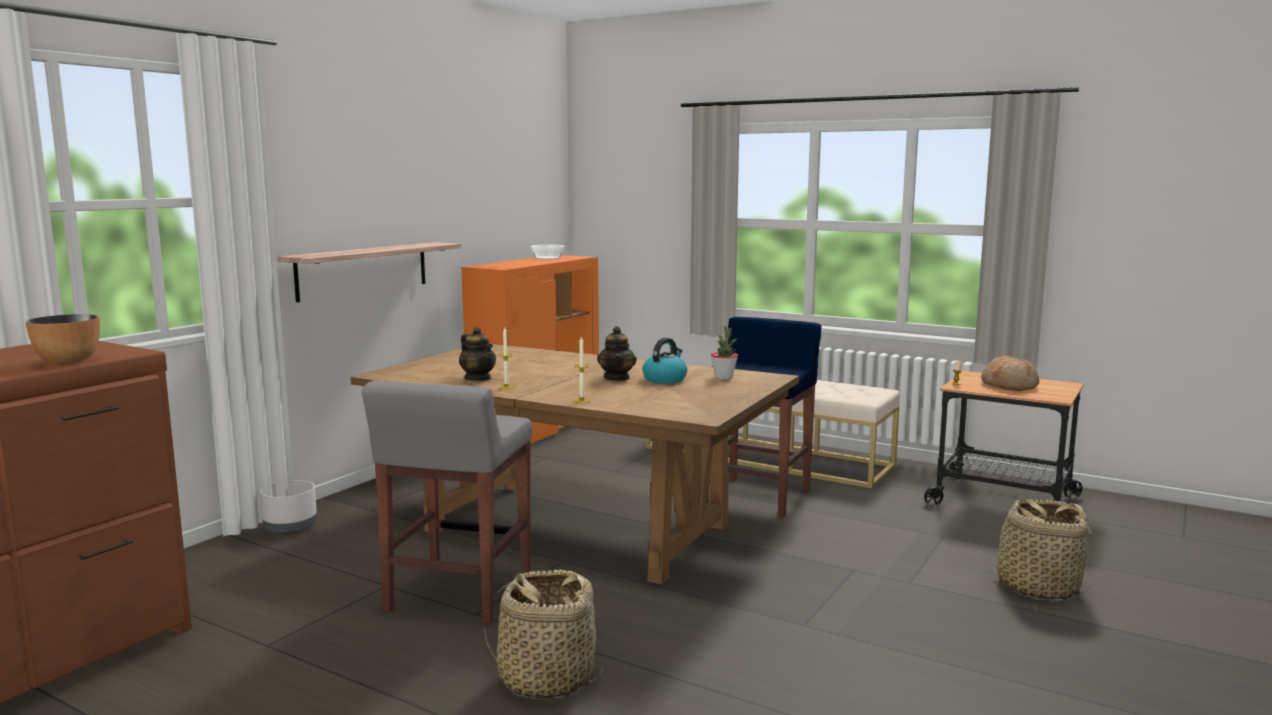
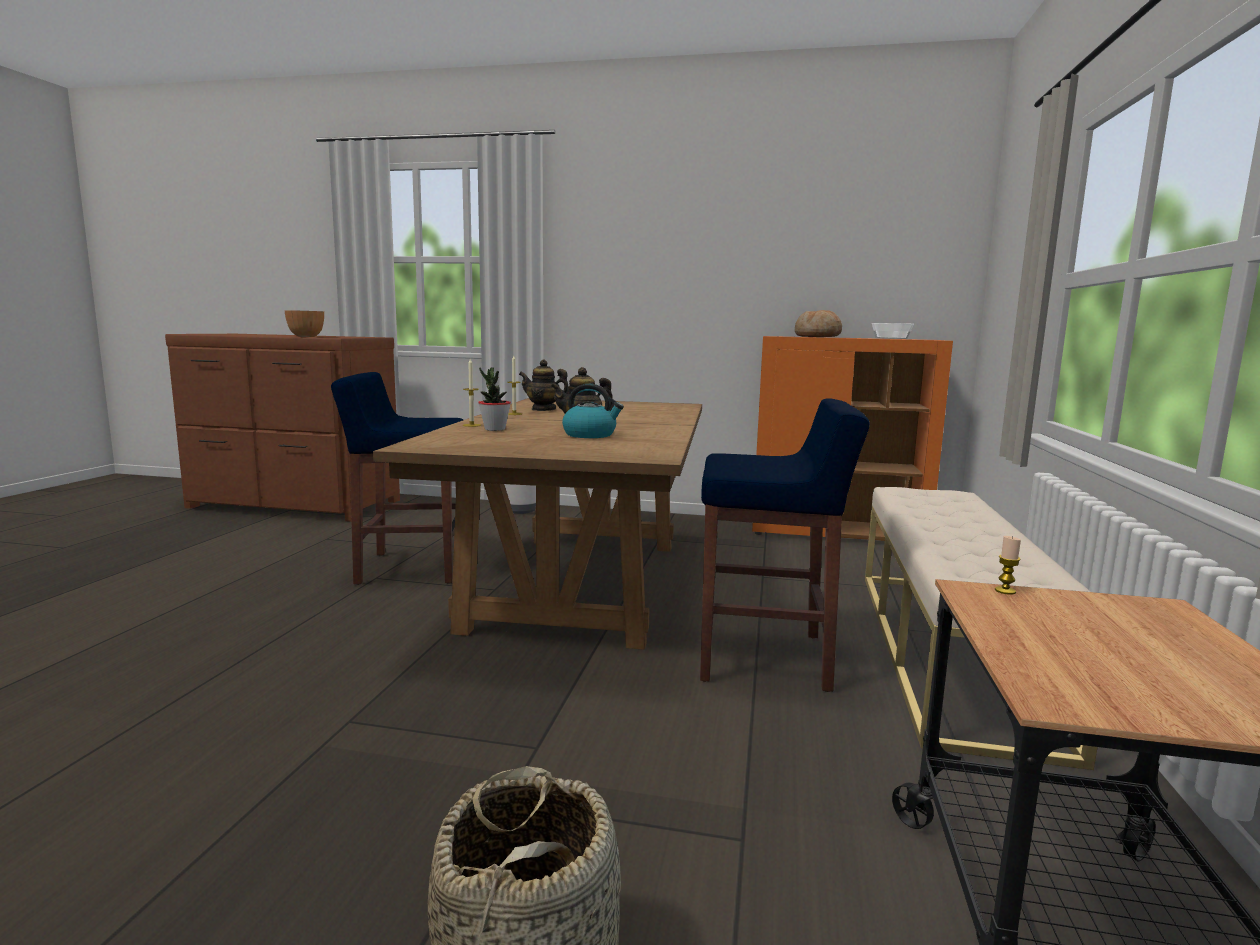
camera: 70 degrees right, 0 degrees up
(363, 270) = (644, 326): shelf -> none
(458, 595) = (410, 568): grey stool -> blue stool
(478, 378) = (544, 409): teapot -> teapot turned 75 degrees clockwise
(546, 678) = (252, 615): basket -> none
(724, 377) = (626, 446): potted plant -> potted plant (494, 429)
(1009, 386) = (1103, 642): bread -> bread (818, 336)

